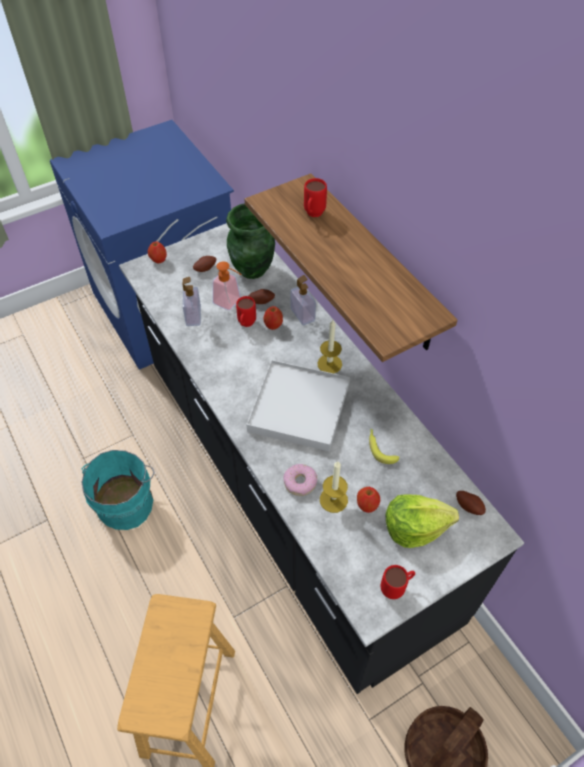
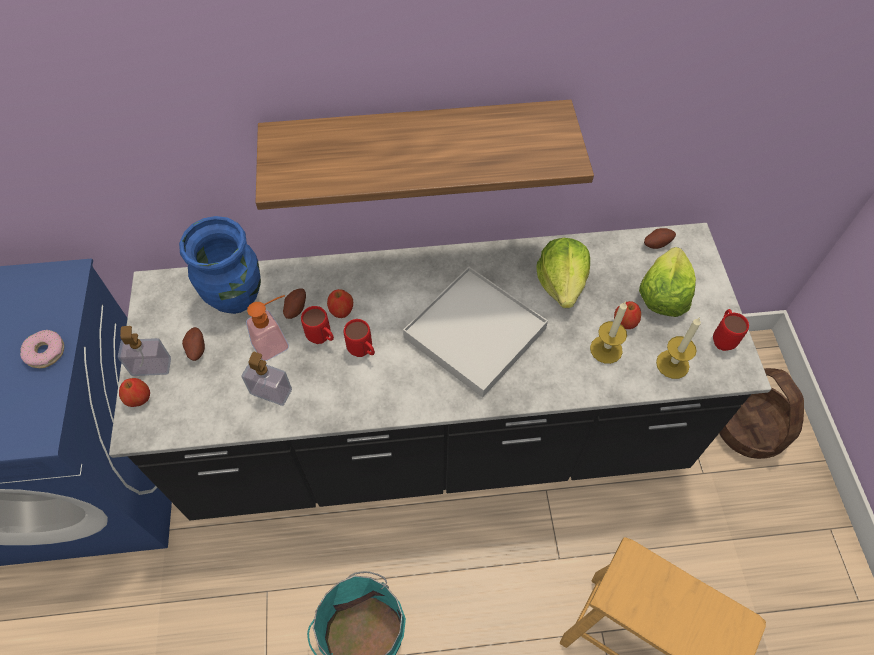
camera: 65 degrees left, 5 degrees up
(253, 270) = (237, 298): green vase -> blue vase
(300, 482) = (572, 371): donut -> donut (45, 352)
(302, 315) = (343, 276): soap dispenser -> soap dispenser (151, 367)
(313, 215) = (337, 148): red mug -> red mug (363, 353)
(329, 364) = (430, 280): candle -> candle (672, 364)
(380, 448) = (562, 283): banana -> lettuce

